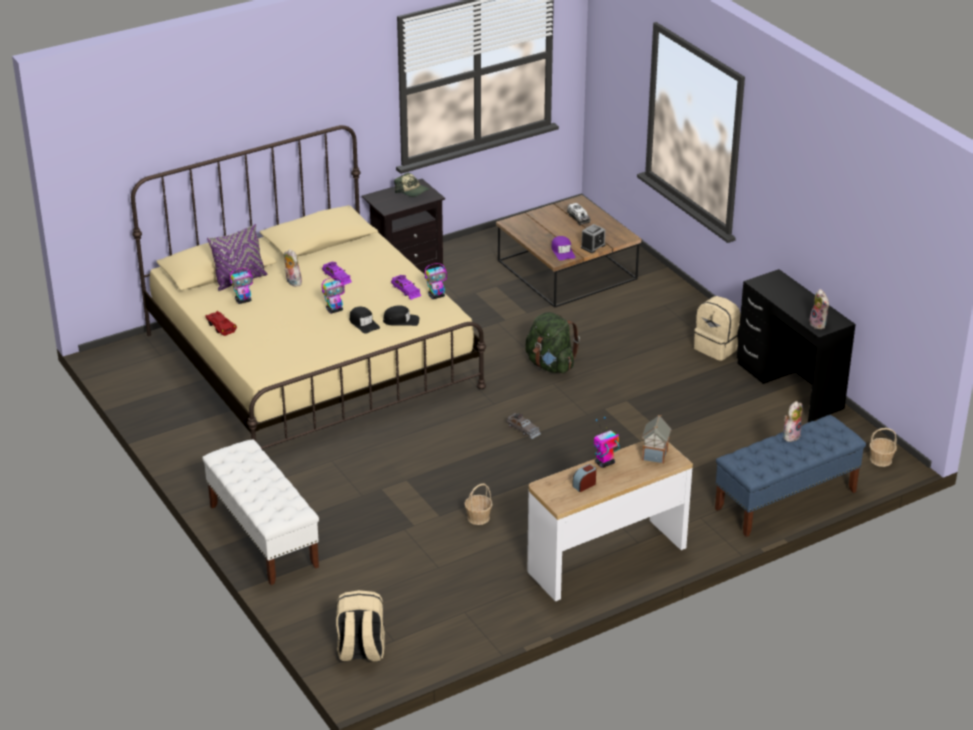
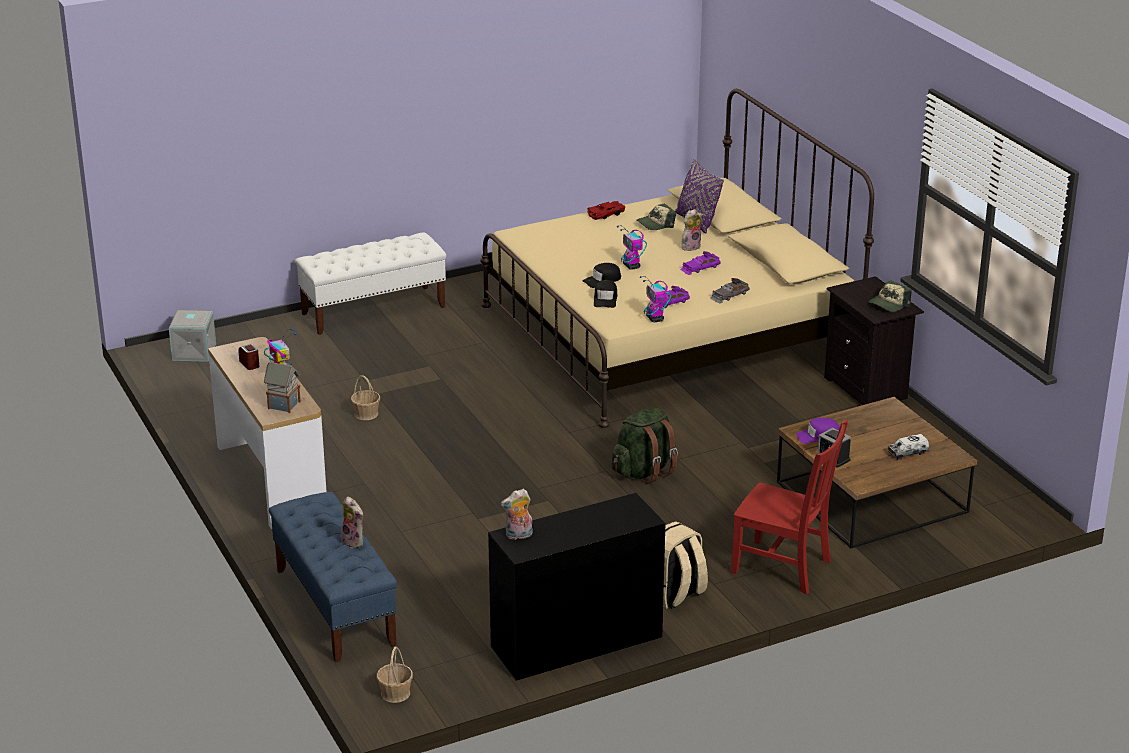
camera: 95 degrees right, 5 degrees down
(243, 300) = (655, 224): toy robot -> cap
(360, 651) = (193, 352): beige backpack -> grey storage box
(523, 429) = (516, 447): grey toy car -> grey toy car (729, 295)
(669, 304) = (784, 567): none -> red chair

